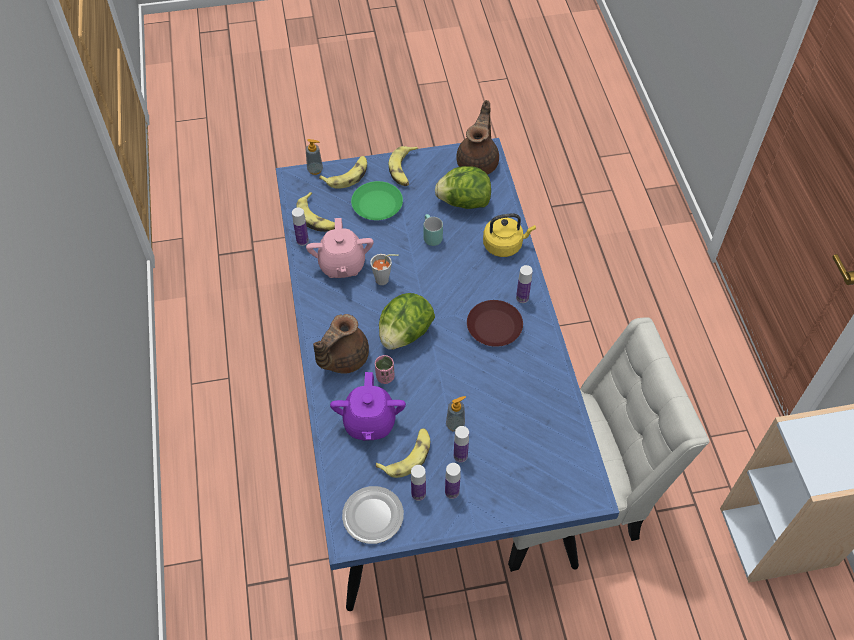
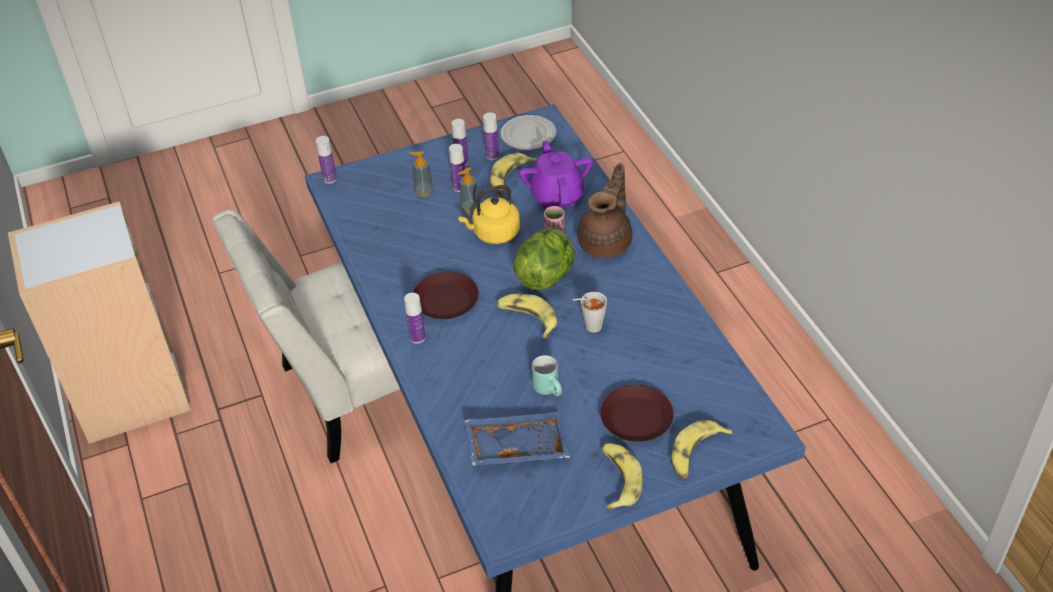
camera: 170 degrees right, 10 degrees down
(302, 240) = (713, 353): bottle -> bottle (330, 179)
(315, 170) = (747, 454): soap dispenser -> soap dispenser (424, 191)
(317, 218) = (709, 385): banana -> banana (527, 318)
(342, 265) = (649, 333): pink teapot -> none
(377, 204) = (636, 419): green plate -> brown plate
(464, 202) = (517, 446): lettuce -> blue tray
(478, 162) = (509, 514): brown teapot -> none
(504, 245) = (449, 397): yellow kettle -> yellow kettle (494, 234)

